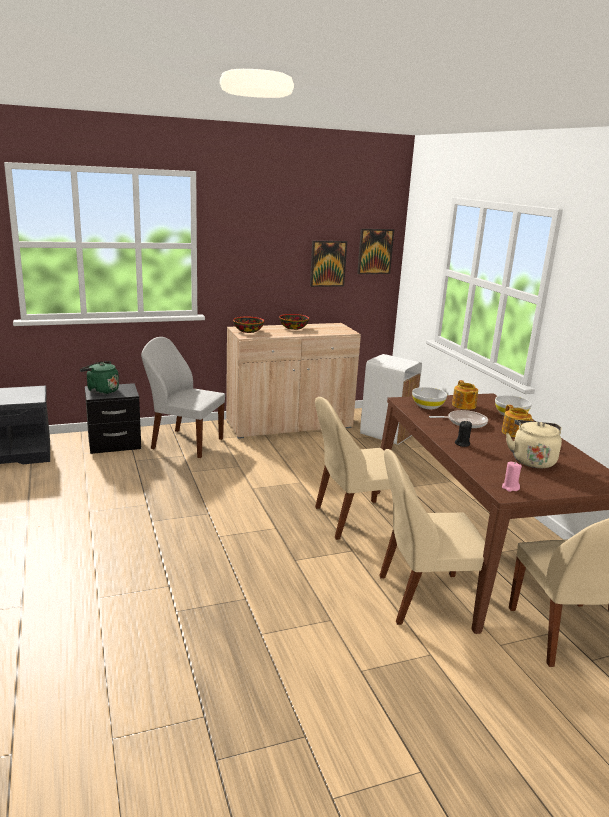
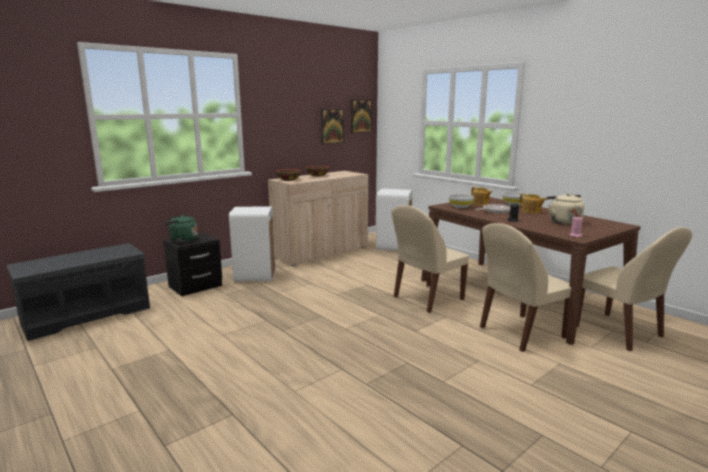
camera: 20 degrees left, 5 degrees down
(185, 443) = (255, 276): white chair -> white trash can

